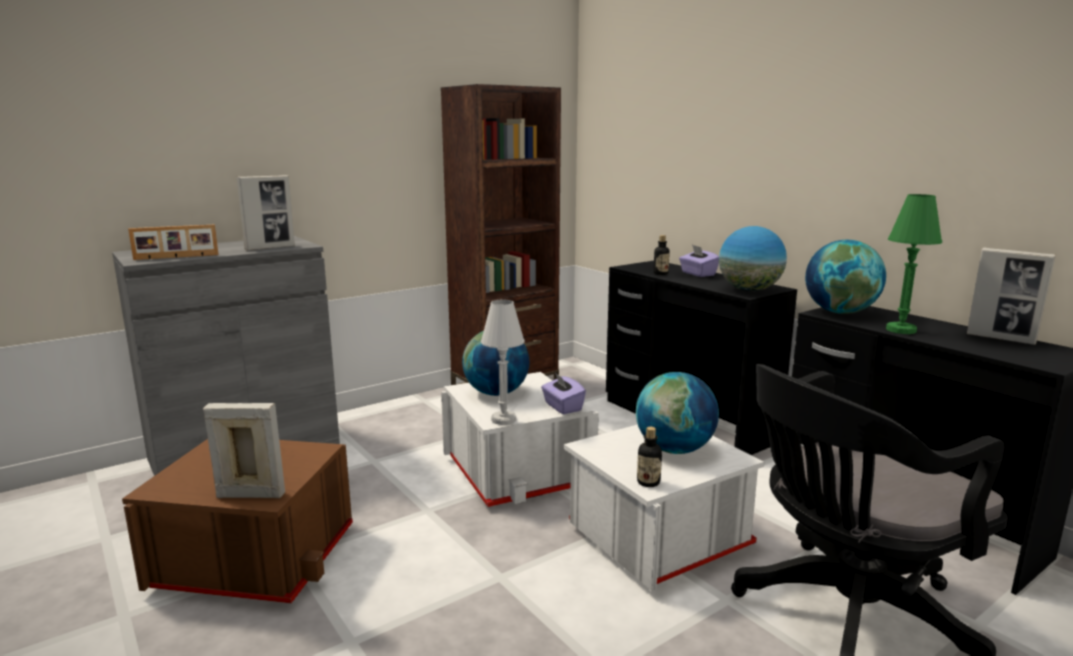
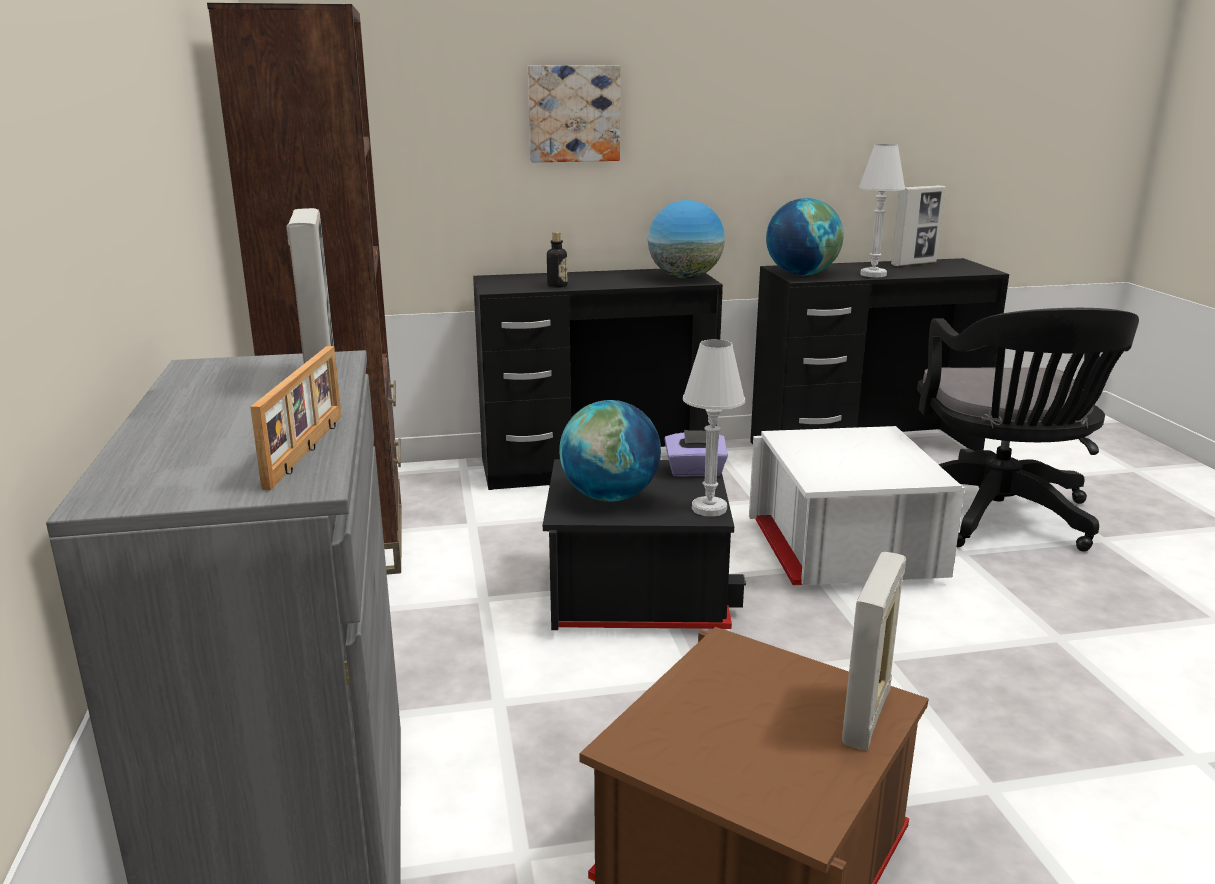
camera: 65 degrees left, 5 degrees up
(518, 471) = (637, 592): white storage box -> black storage box
(648, 482) = (922, 476): bottle -> none
(674, 449) = (852, 449): globe -> none
(697, 274) = (581, 276): purple tissue box -> none
(722, 152) = (573, 113): none -> picture
(901, 330) = (873, 274): green table lamp -> white table lamp

